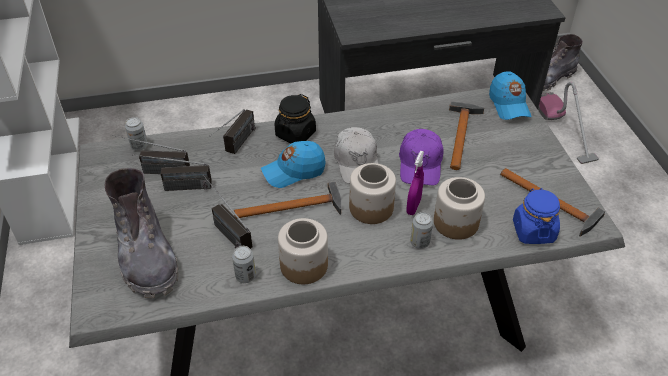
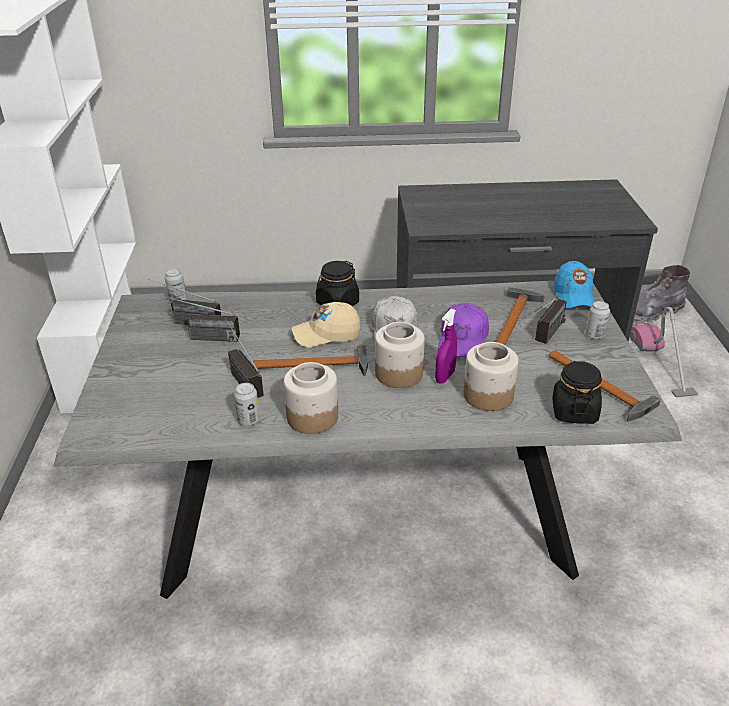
camera: 10 degrees right, 10 degrees down
(146, 256) = (154, 392): grey boot -> none
(236, 147) = (273, 309): radio -> radio (545, 337)
(294, 171) = (326, 335): blue cap -> beige cap
(420, 242) = (443, 409): can -> can (594, 335)
(533, 231) = (574, 411): blue jar -> black jar

